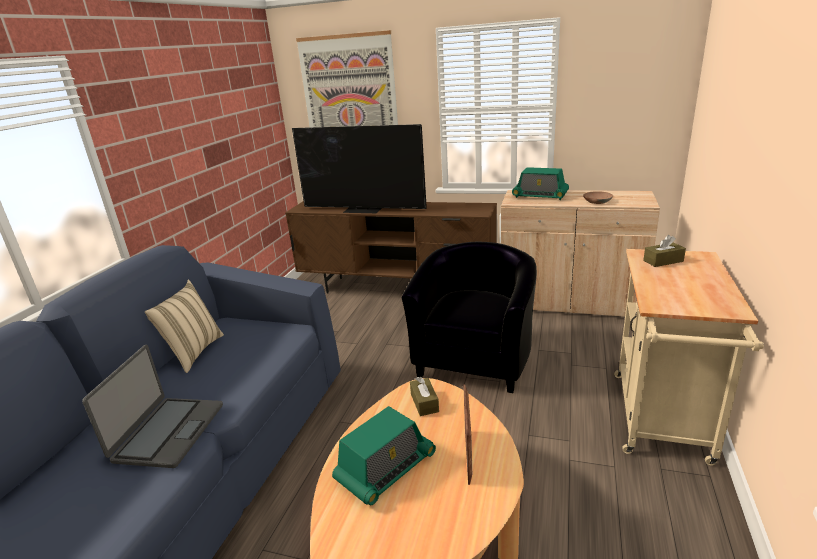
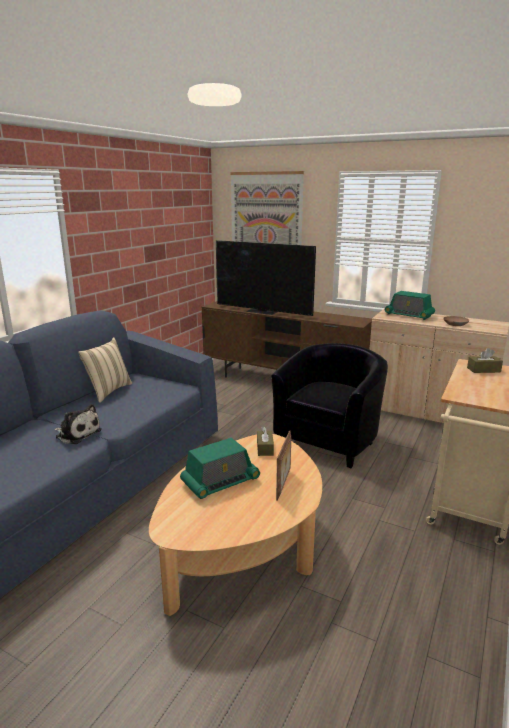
camera: 10 degrees right, 5 degrees down
(168, 432) = (77, 434): laptop -> plush toy

